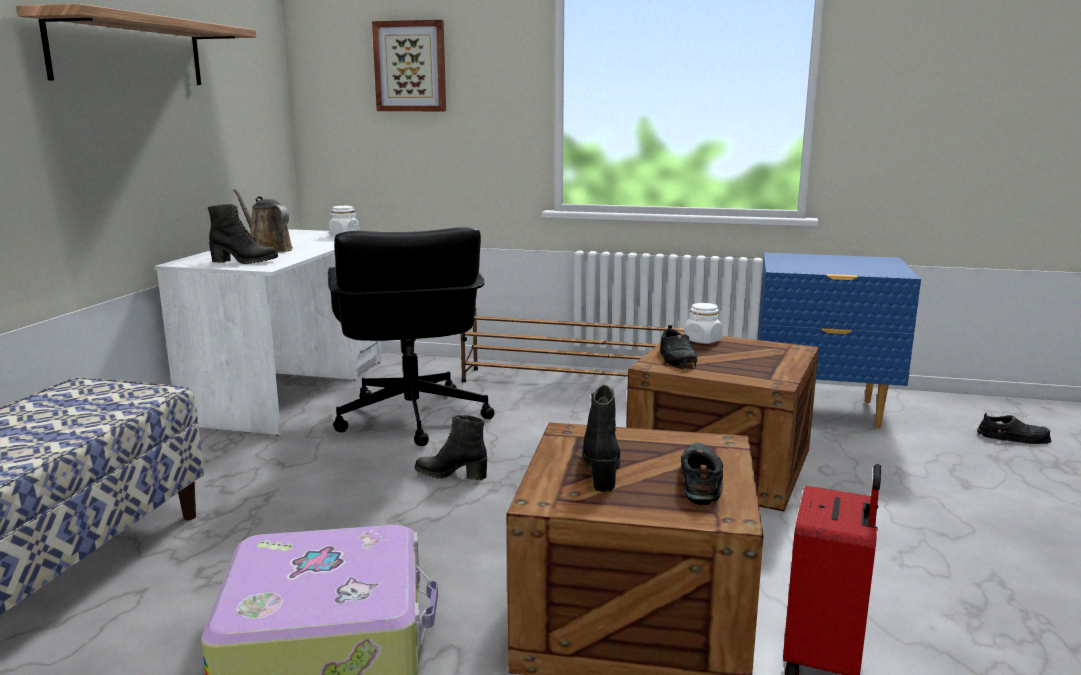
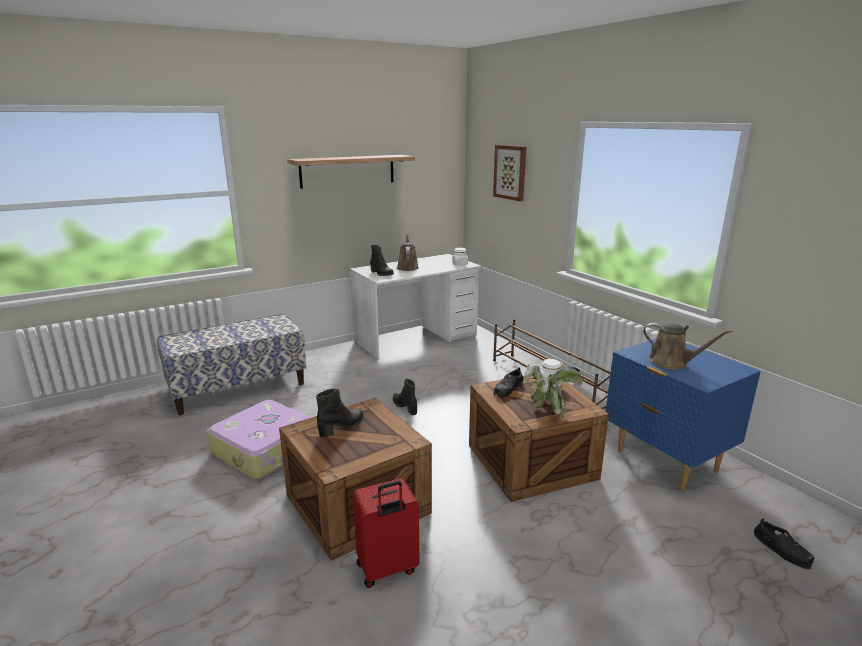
camera: 45 degrees right, 5 degrees up
(411, 418) = (437, 372): black office chair -> none
(700, 480) = (361, 451): black shoe -> none
(763, 362) = (546, 409): none -> potted plant
(834, 267) = (672, 363): none -> brown watering can

